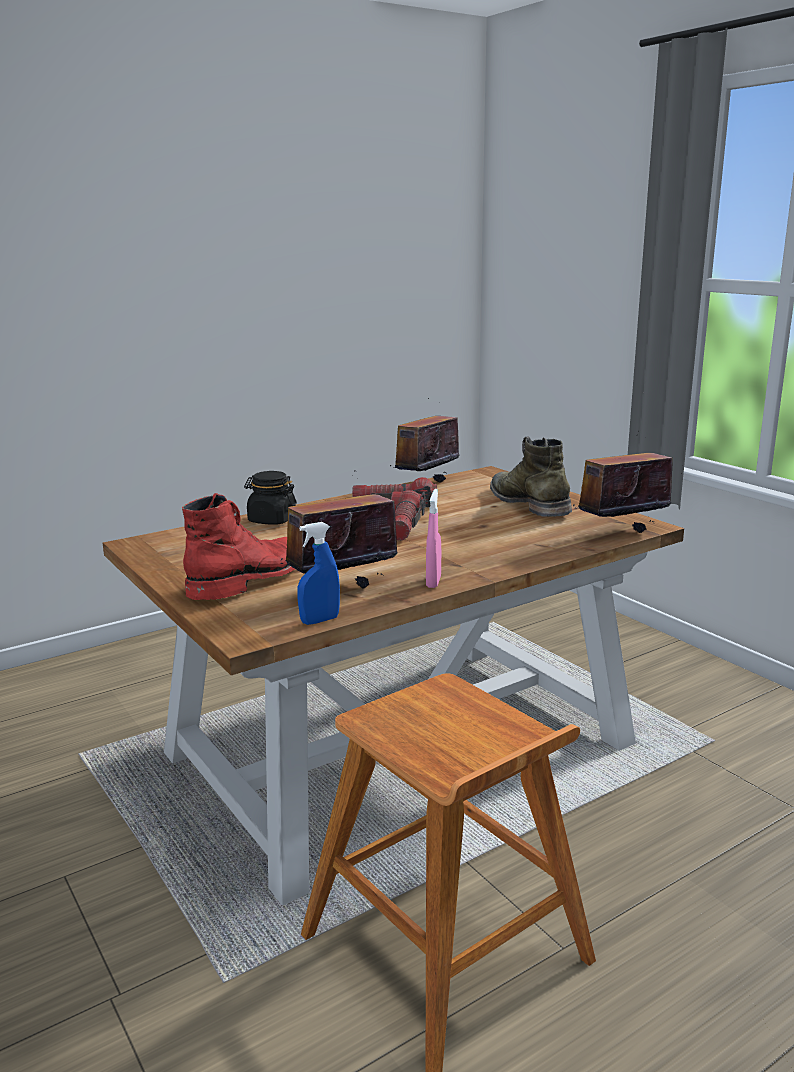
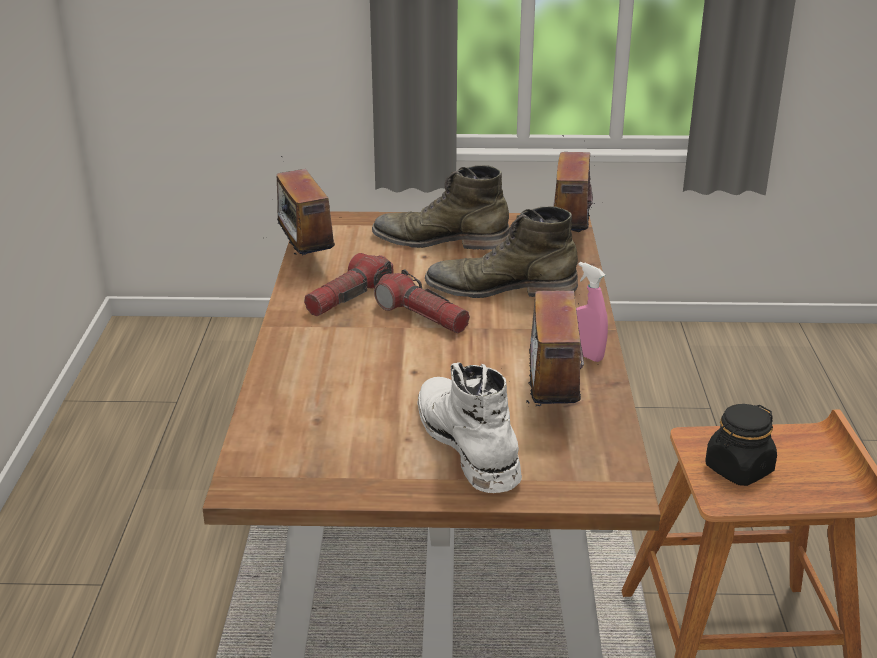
camera: 55 degrees left, 10 degrees up
(251, 579) = (467, 443): red boot -> white boot
(271, 520) = (291, 376): black jar -> black jar (738, 469)
(320, 620) = (618, 439): blue spray bottle -> none
(490, 535) = (500, 288): none -> green boot

